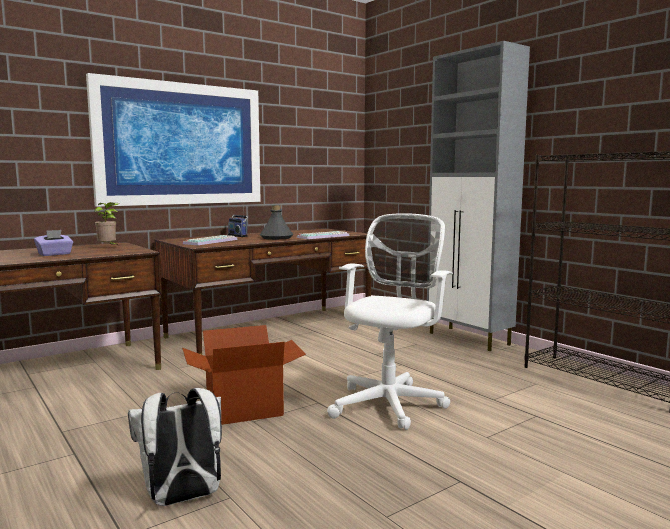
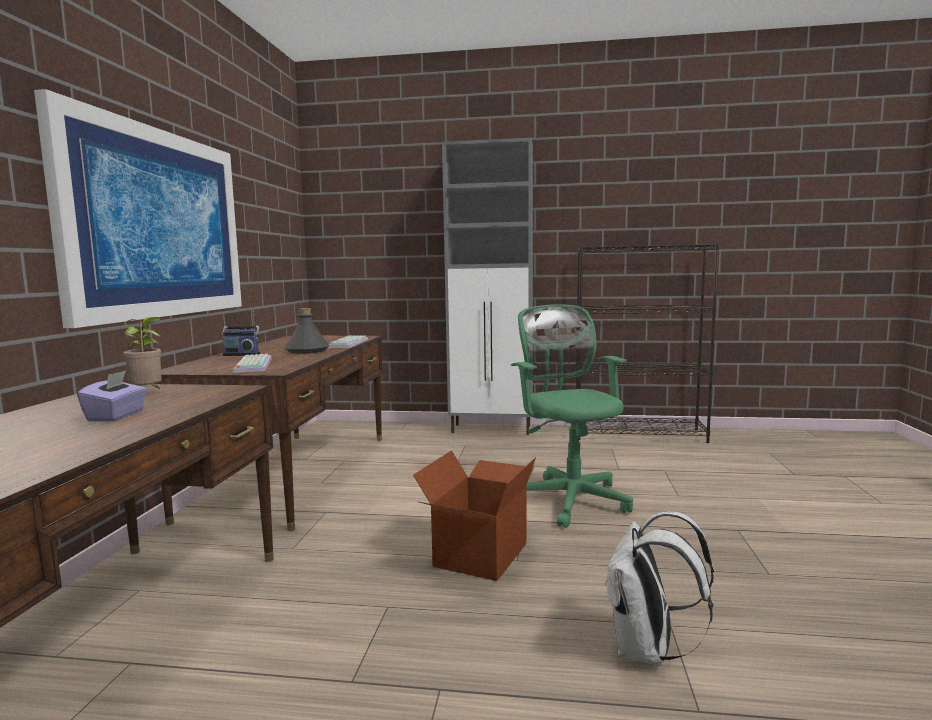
camera: 45 degrees left, 0 degrees up
(390, 403) = (570, 498): white office chair -> green office chair

